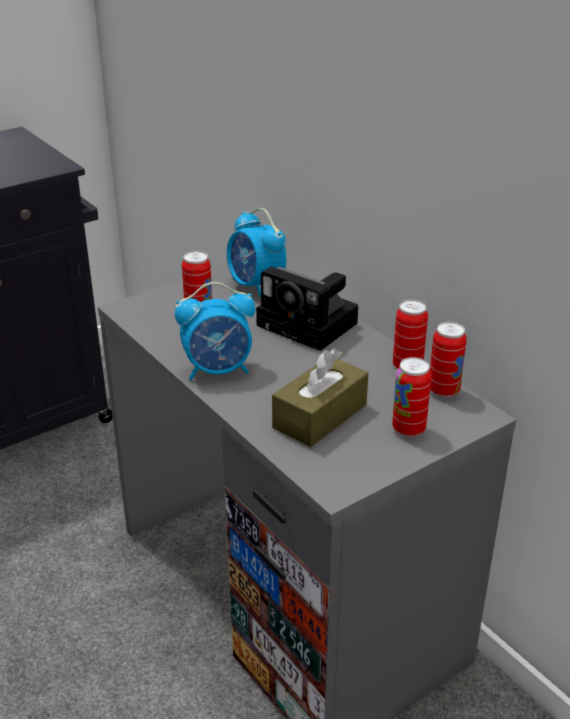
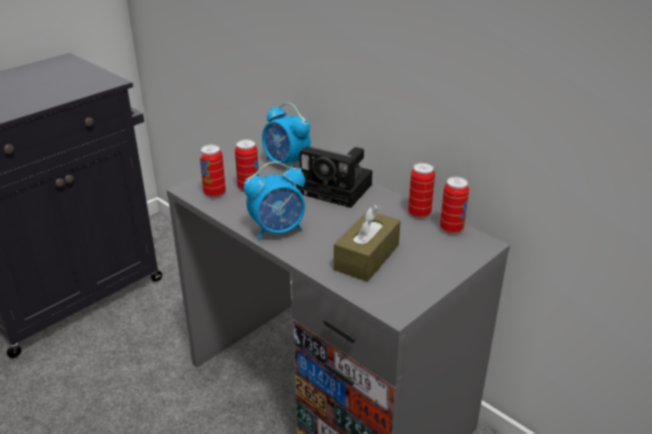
camera: 10 degrees left, 0 degrees up
(408, 429) = (435, 260): can -> can (214, 193)

